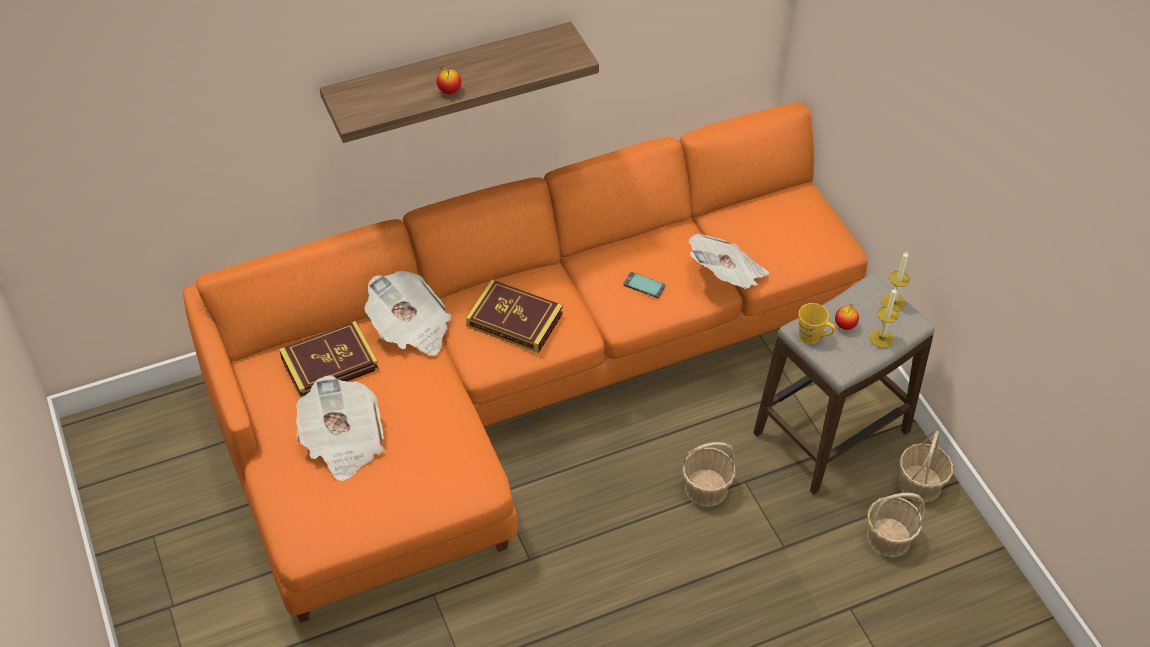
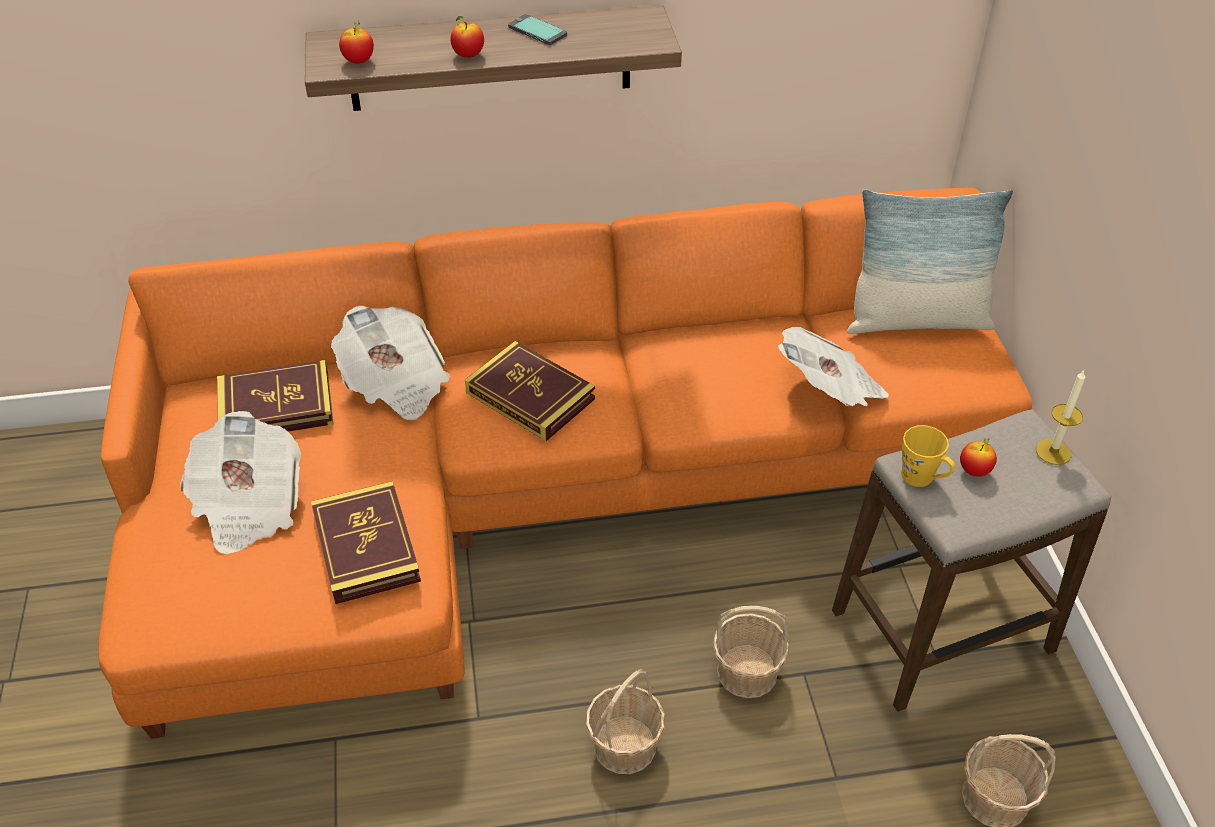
camera: 15 degrees right, 5 degrees down
(372, 109) = (359, 61): none -> apple
(441, 455) = (366, 547): none -> book
(644, 286) = (713, 383): phone -> phone (537, 31)
(774, 208) = (916, 320): none -> pillow
(881, 338) = (1026, 498): candle -> none
(920, 484) = (1058, 729): basket -> basket (625, 745)

